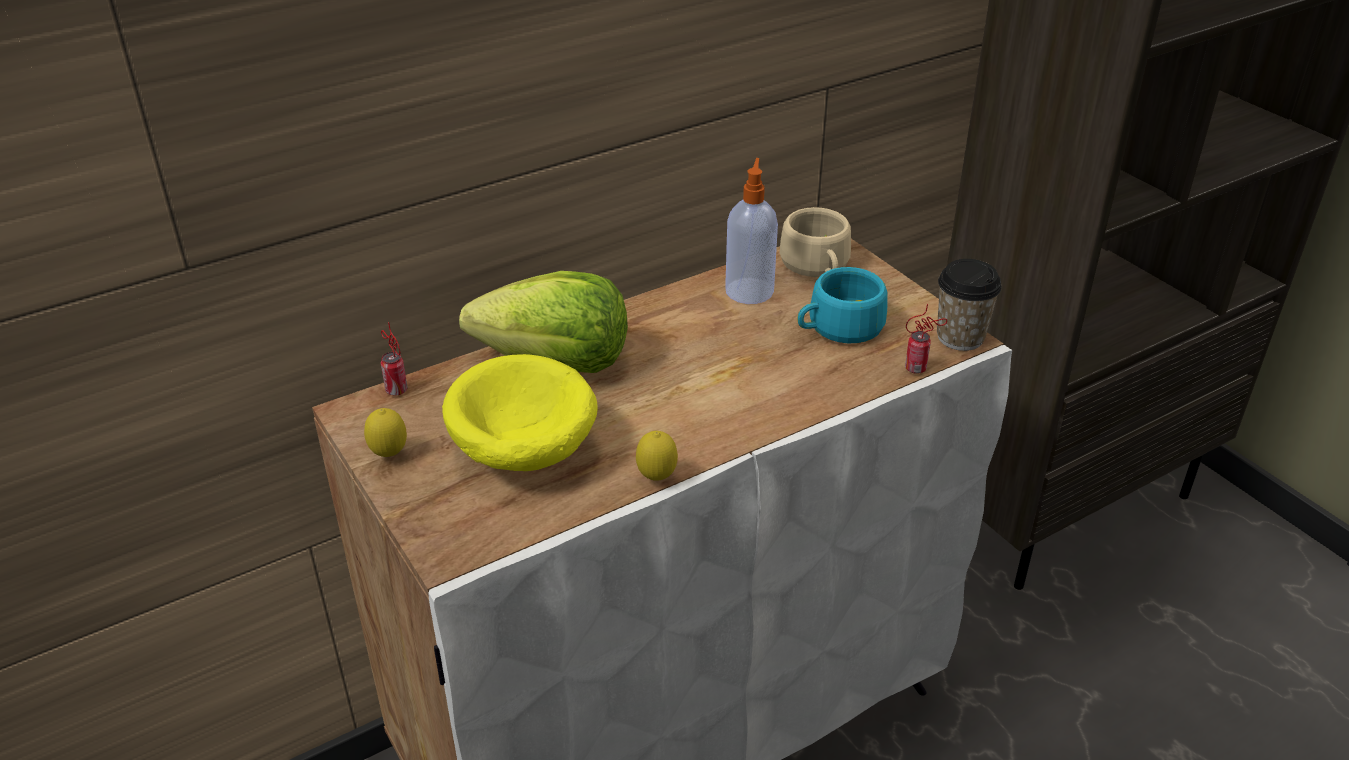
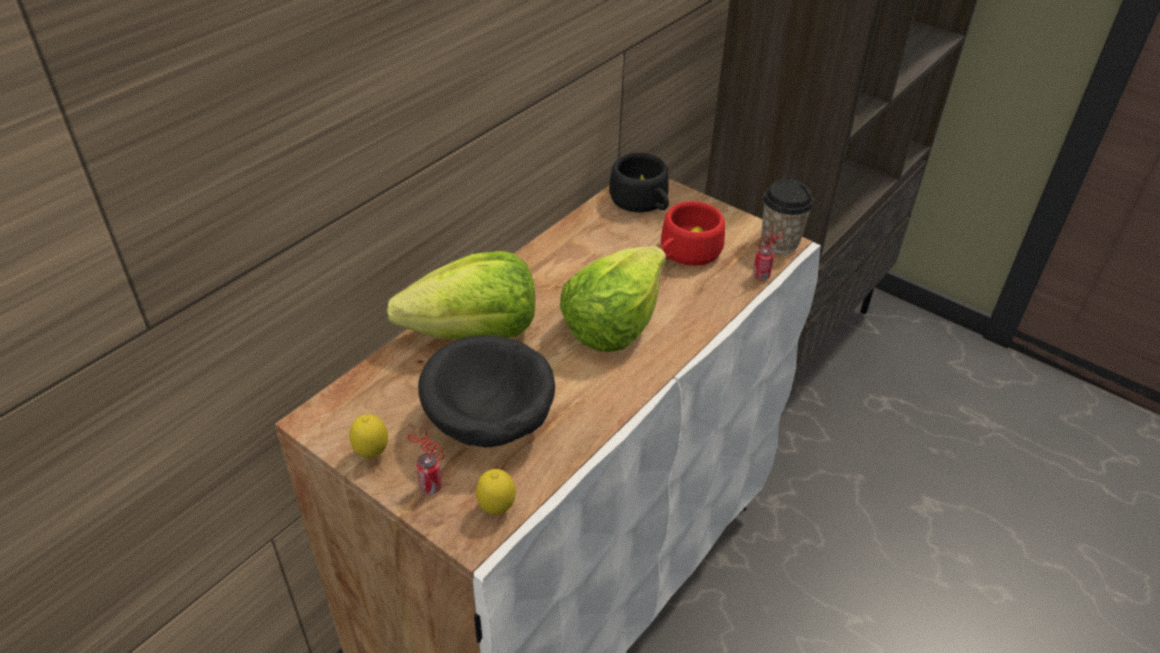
camera: 20 degrees left, 5 degrees up
(395, 389) = (344, 388): can -> can (428, 485)
(523, 454) = (490, 424): yellow bowl -> black bowl
(656, 478) = (612, 419): lemon -> lemon (496, 509)
(713, 381) = (613, 321): none -> lettuce
(749, 290) = (600, 233): soap dispenser -> none
(817, 267) = (642, 202): beige cup -> black cup
(838, 328) = (685, 253): turquoise cup -> red cup

